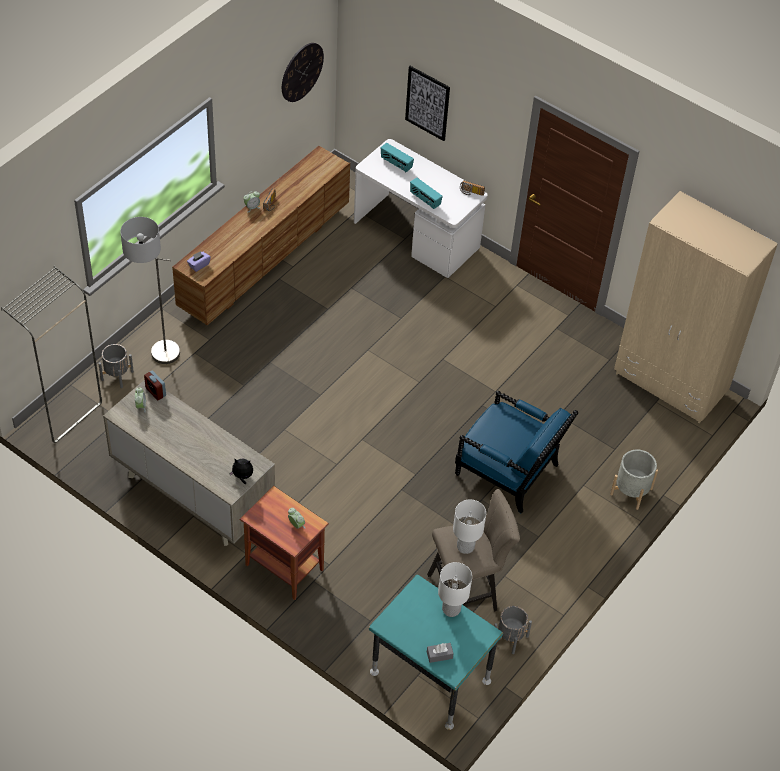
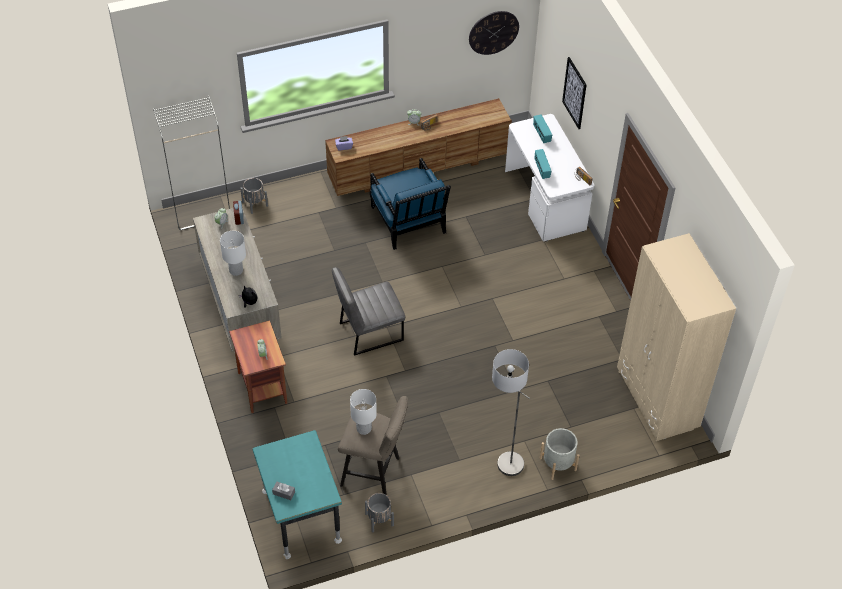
camera: 35 degrees right, 0 degrees up
(157, 351) = (294, 200): grey floor lamp -> grey floor lamp (504, 460)
(348, 453) = (369, 332): none -> grey chair
(451, 610) = (317, 467): white table lamp -> white table lamp (236, 271)
(509, 472) = (475, 403): blue armchair -> blue armchair (408, 222)

